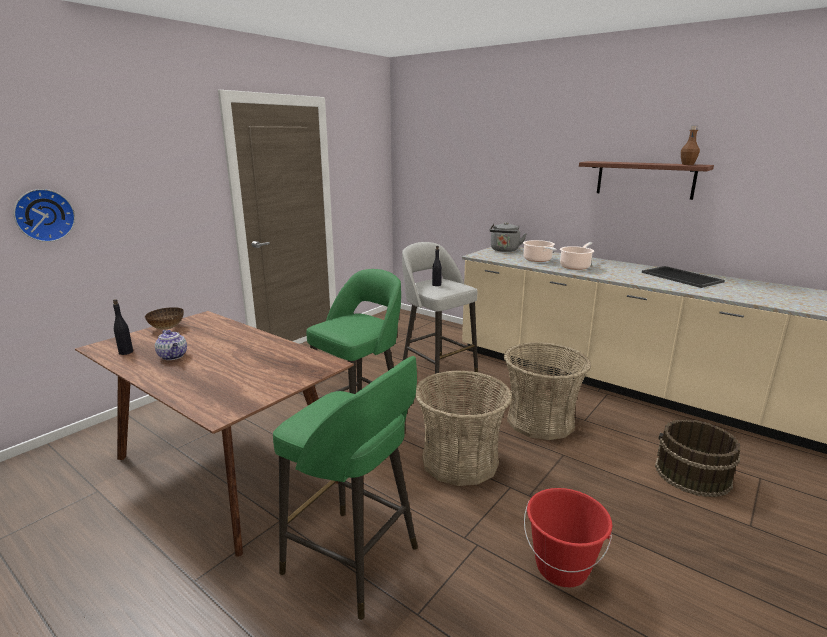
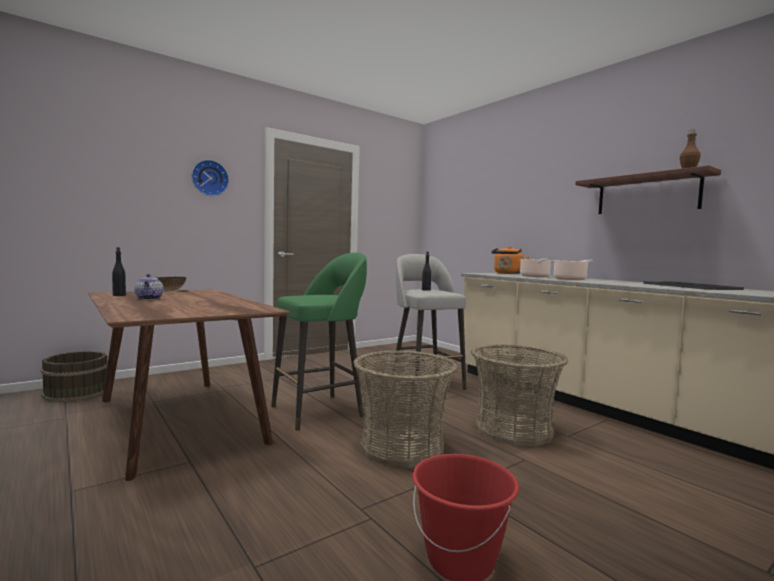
camera: 15 degrees right, 15 degrees down
(43, 215) = (104, 196): wall clock -> wall clock (209, 178)
(354, 562) = (228, 506): green stool -> none
(504, 250) = (507, 273): grey kettle -> orange kettle
(692, 474) = (692, 503): brown bucket -> brown bucket (75, 392)

